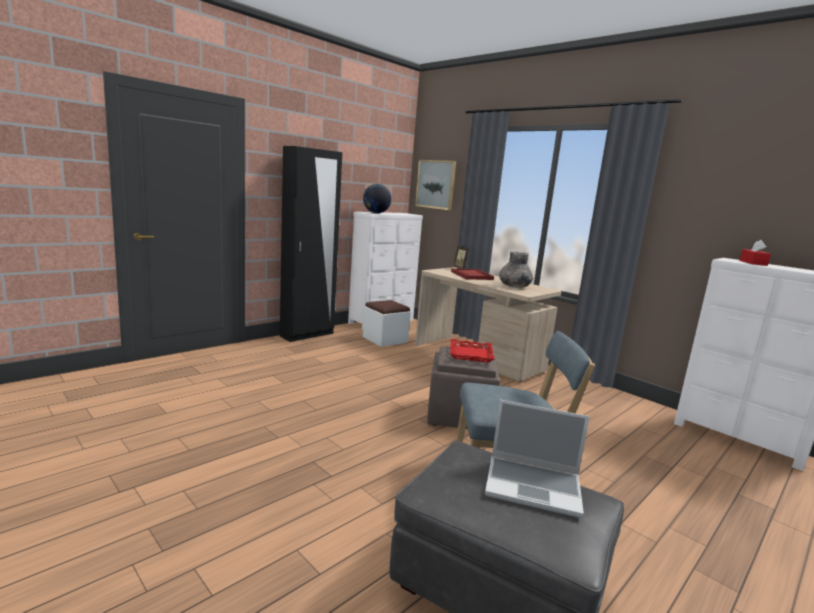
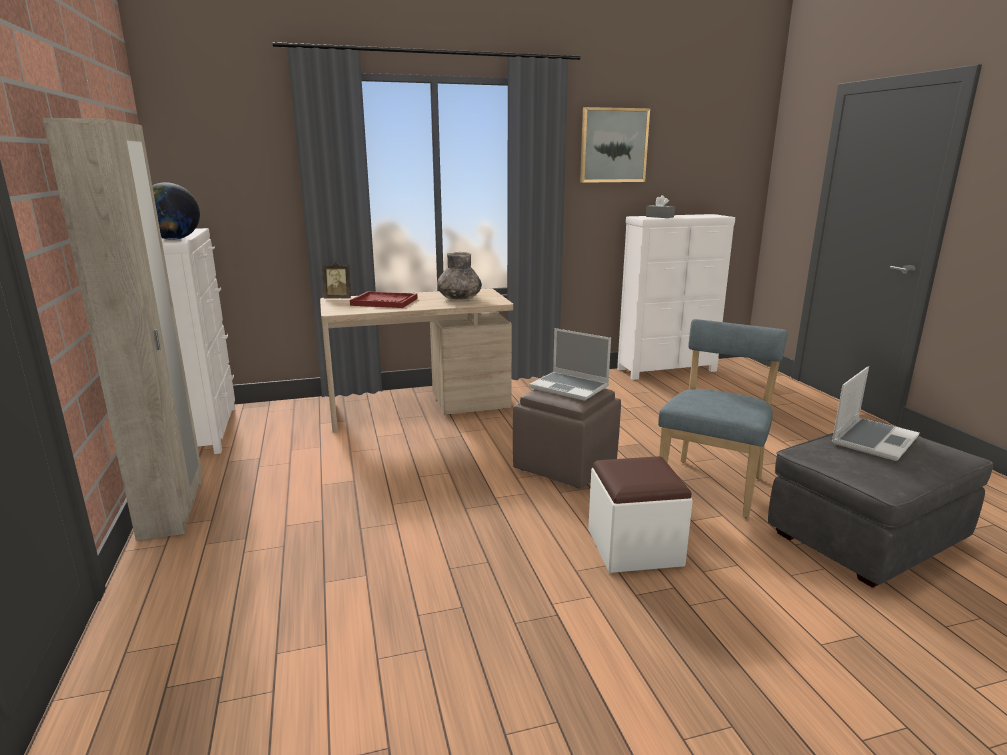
camera: 60 degrees left, 5 degrees up
(307, 335) = (173, 509): black wardrobe -> beige wardrobe
(385, 339) = (286, 448): white ottoman -> white ottoman (634, 547)
(436, 184) = (219, 170): picture -> picture (613, 145)
(471, 354) = (570, 387): red tray -> laptop
(753, 263) = (659, 217): red tissue box -> grey tissue box

